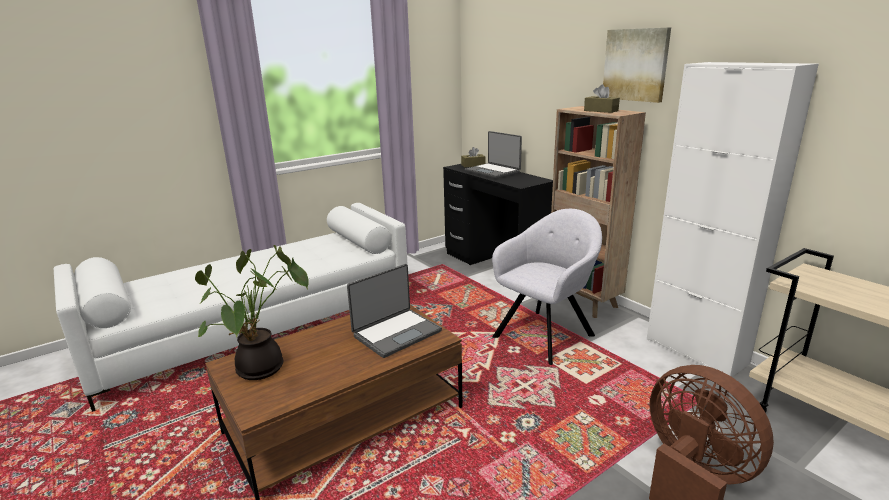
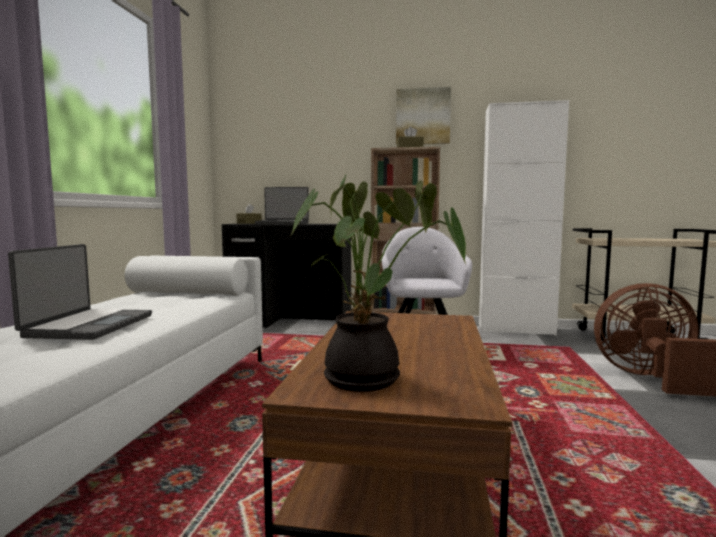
camera: 45 degrees left, 15 degrees down
(396, 333) = (414, 325): laptop -> laptop (88, 326)

